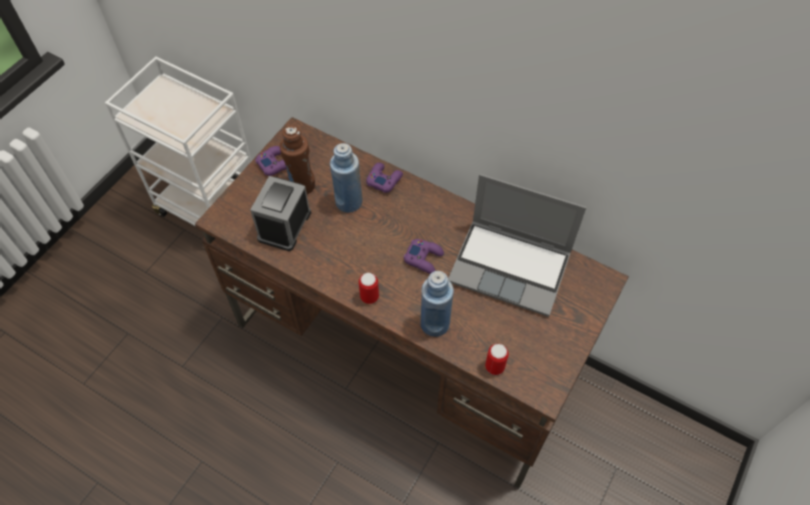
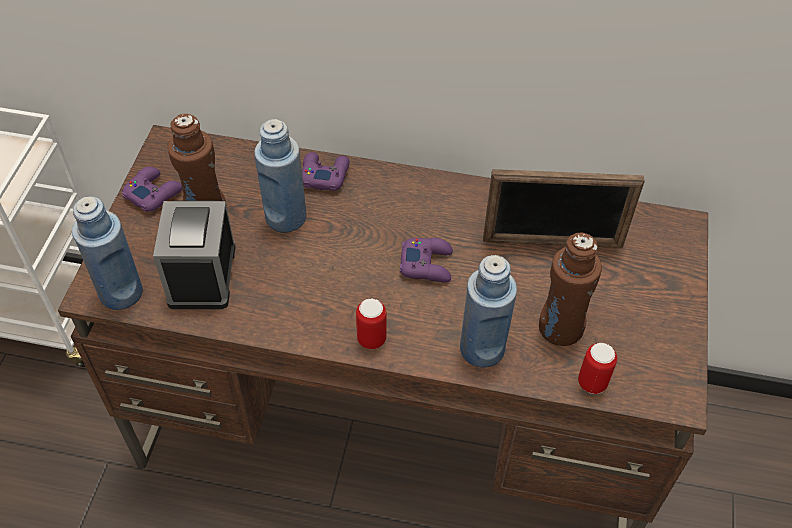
camera: 20 degrees left, 5 degrees down
(234, 223) = (121, 293): none -> blue bottle
(490, 325) = (560, 328): none -> brown bottle
(511, 267) = (552, 243): laptop -> picture frame

